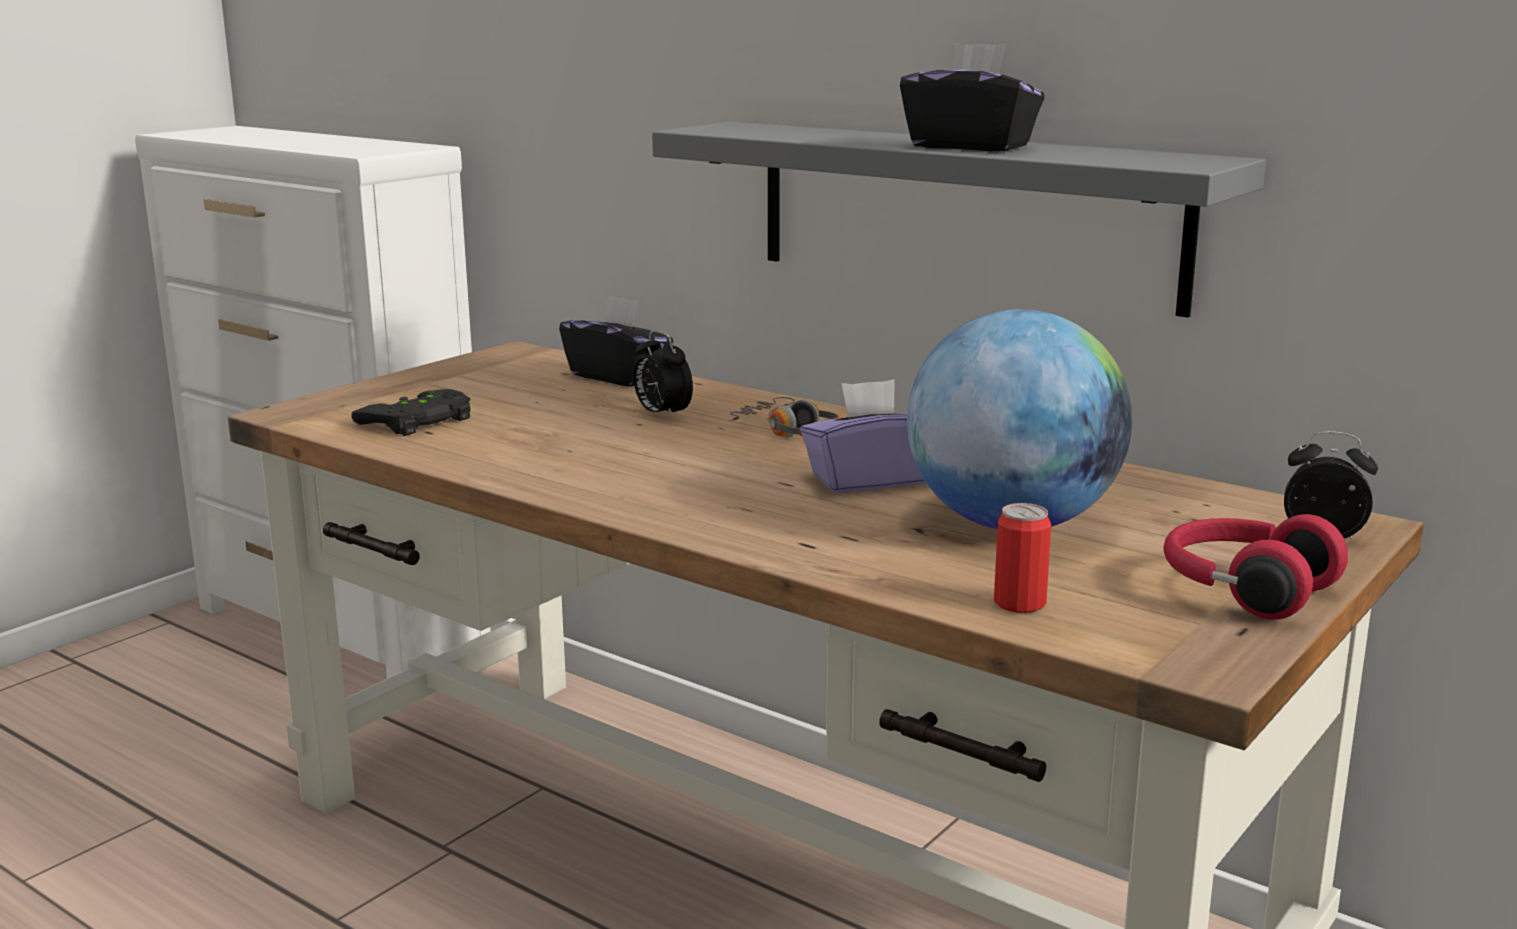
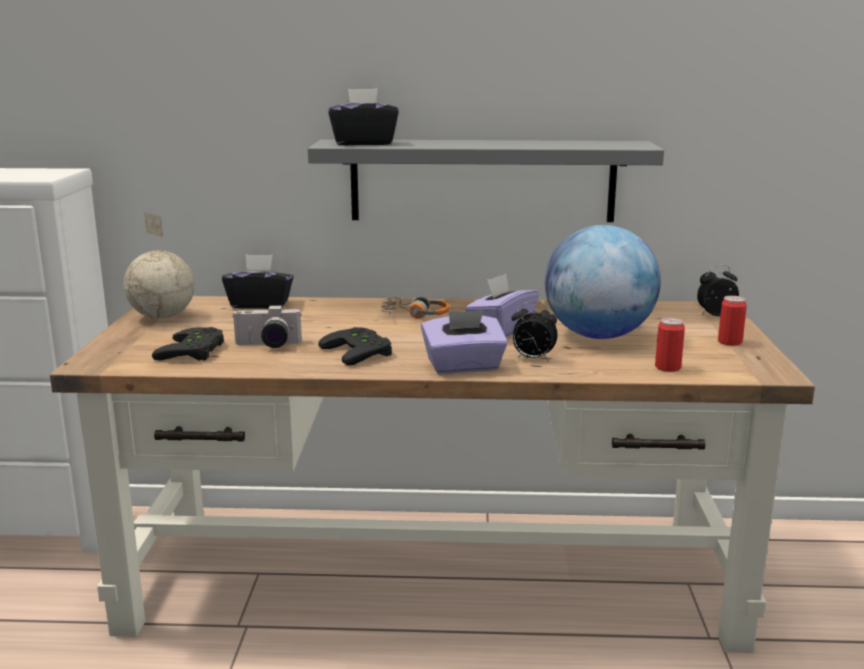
camera: 35 degrees left, 0 degrees up
(473, 371) = (162, 317): none -> globe
(513, 432) = (268, 345): none -> camera
(607, 466) = (361, 351): none -> black game controller
(662, 415) = (331, 320): alarm clock -> alarm clock (532, 359)
(696, 520) = (463, 366): none -> purple tissue box
(970, 146) = (511, 144): black tissue box -> black tissue box (363, 143)
(1243, 590) = (729, 342): red headphones -> can

